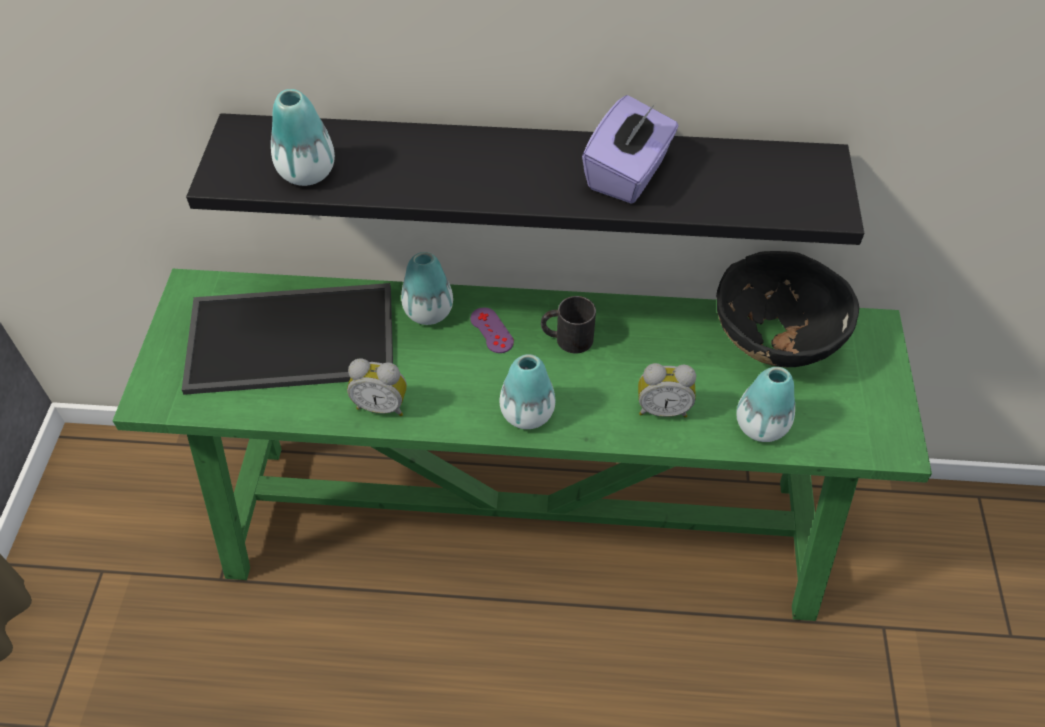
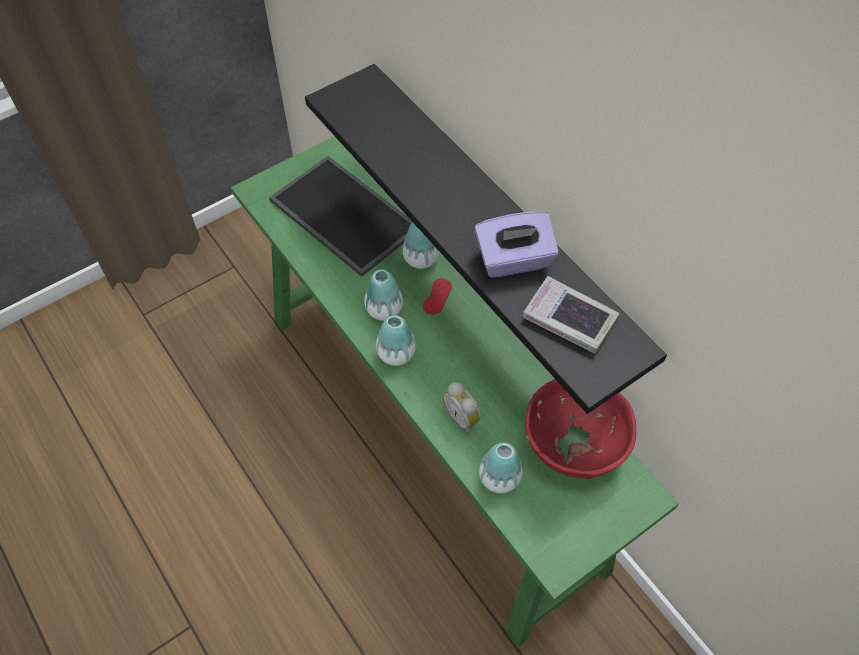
camera: 50 degrees right, 5 degrees up
(307, 173) = (367, 127): vase -> vase (384, 309)
(382, 405) = (339, 285): alarm clock -> none
(491, 330) = (437, 296): purple game controller -> red game controller
(566, 338) = (467, 335): black mug -> none
(744, 181) = (569, 319): none -> book
(774, 342) = (574, 445): black bowl -> red bowl

